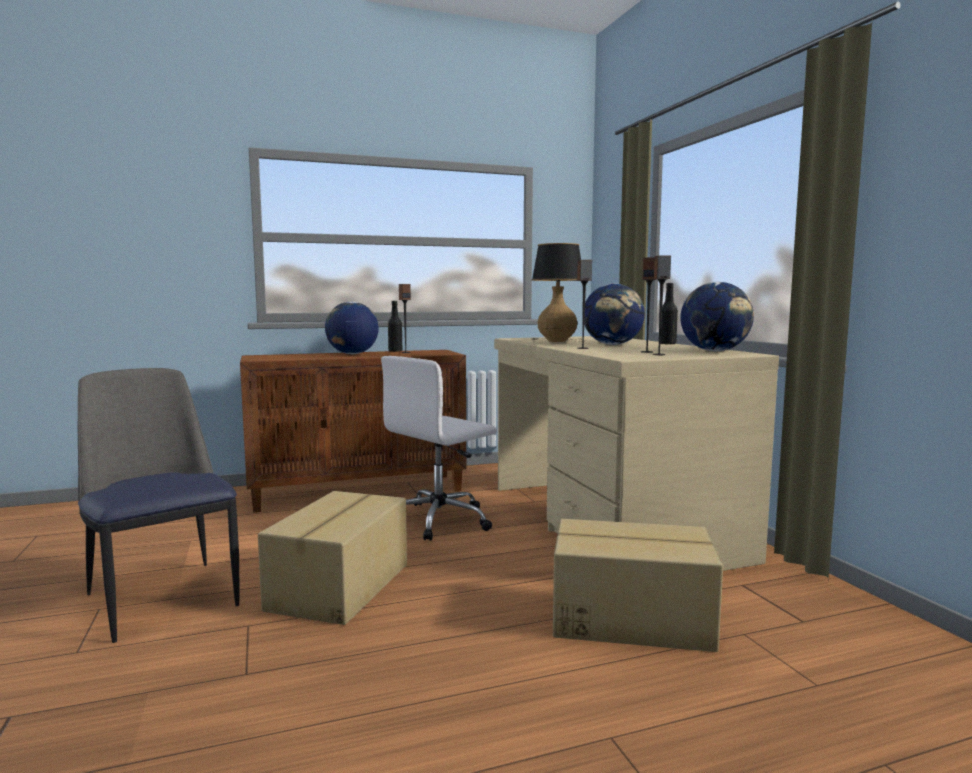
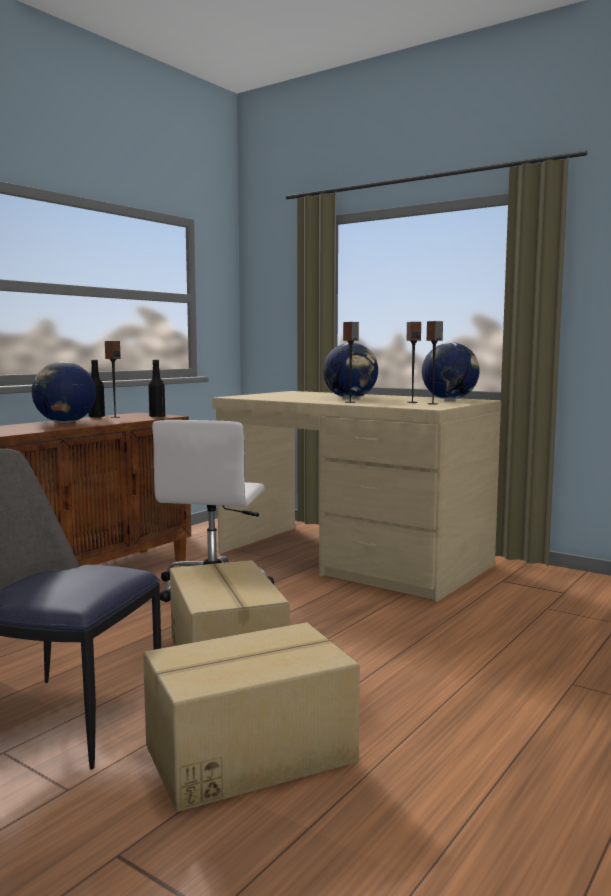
camera: 35 degrees left, 0 degrees up
(559, 341) = (291, 397): table lamp -> none
(630, 618) = (474, 618): cardboard box -> cardboard box (248, 753)
(667, 344) = (385, 395): black bottle -> black bottle (157, 416)

